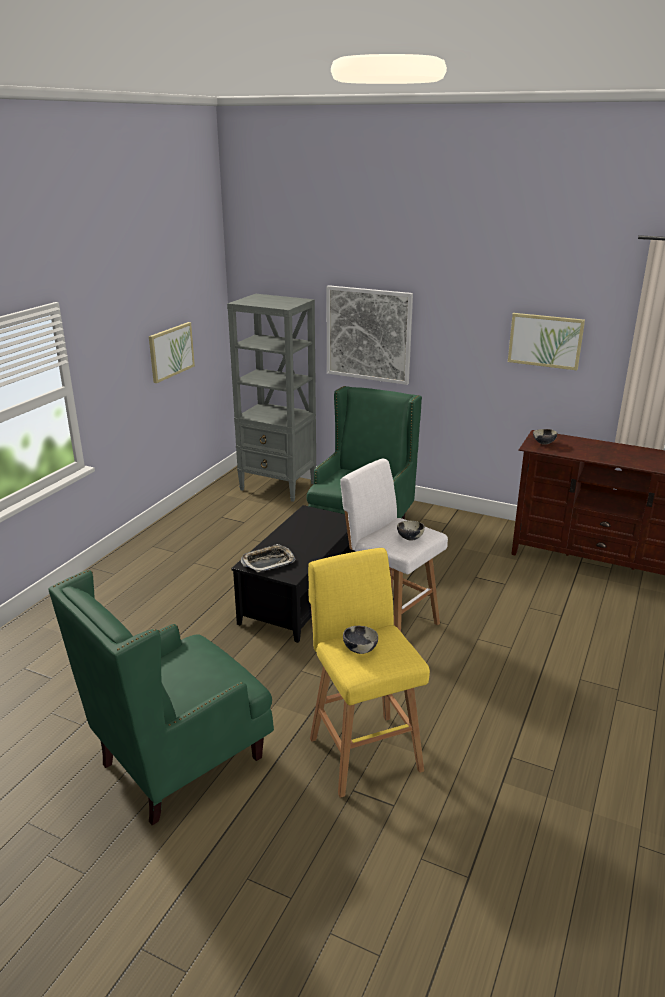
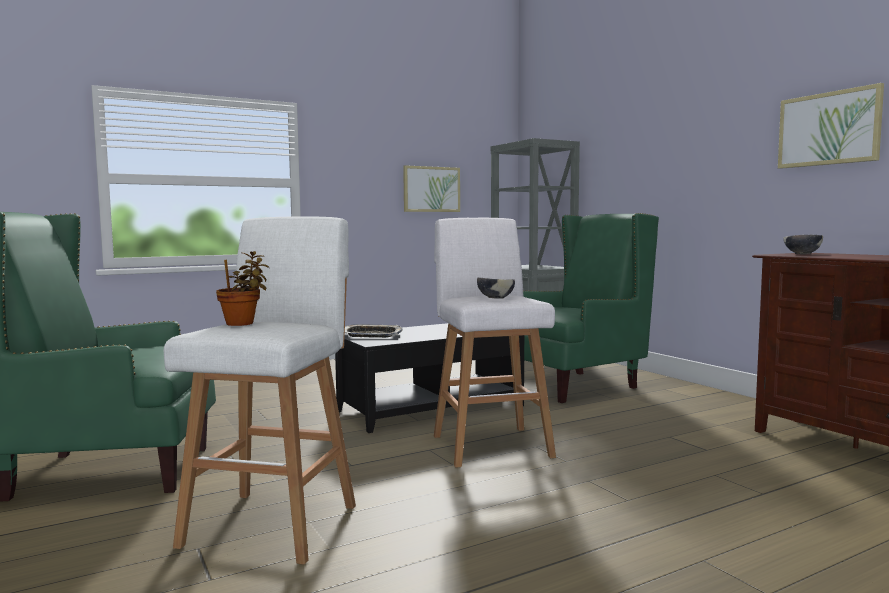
camera: 35 degrees right, 20 degrees down
(359, 649) = (243, 323): bowl -> potted plant
(363, 751) = (274, 522): yellow stool -> white stool
(368, 334) = (628, 170): picture -> none

